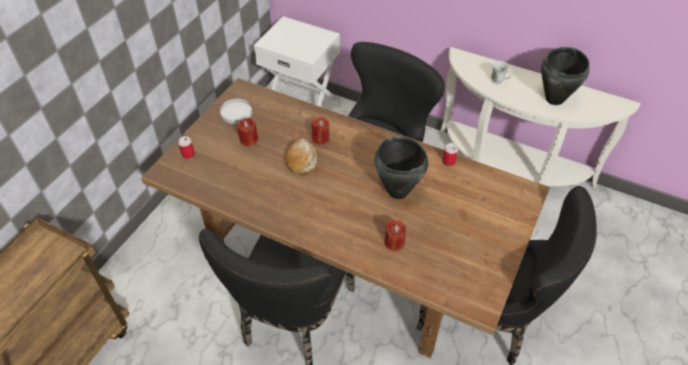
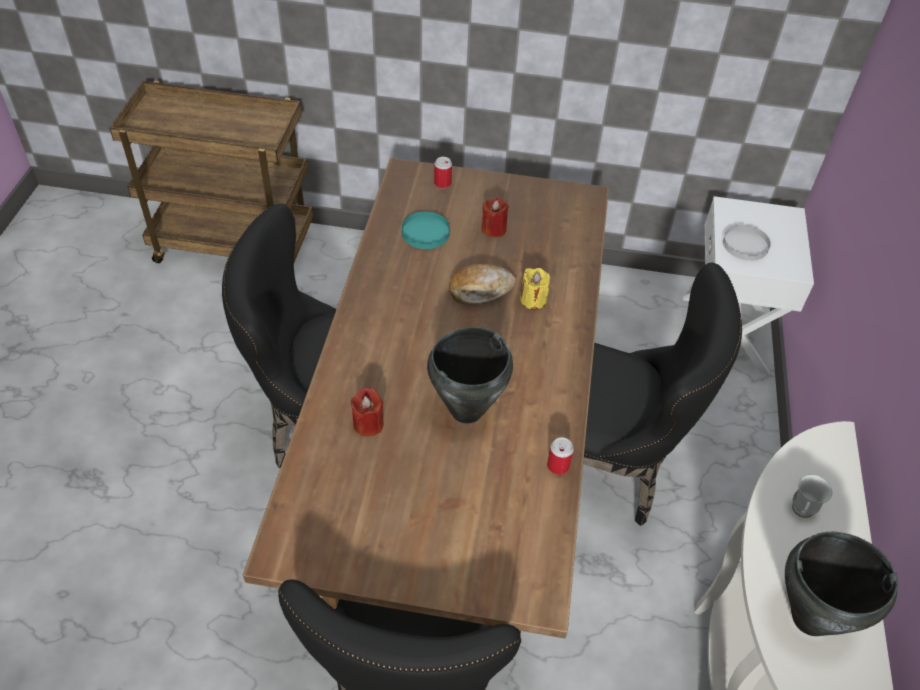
camera: 70 degrees right, 0 degrees up
(234, 175) = (426, 232): none -> turquoise plate
(236, 112) = (539, 204): white plate -> white plate (746, 244)
(320, 138) = (533, 300): red candle -> yellow candle

